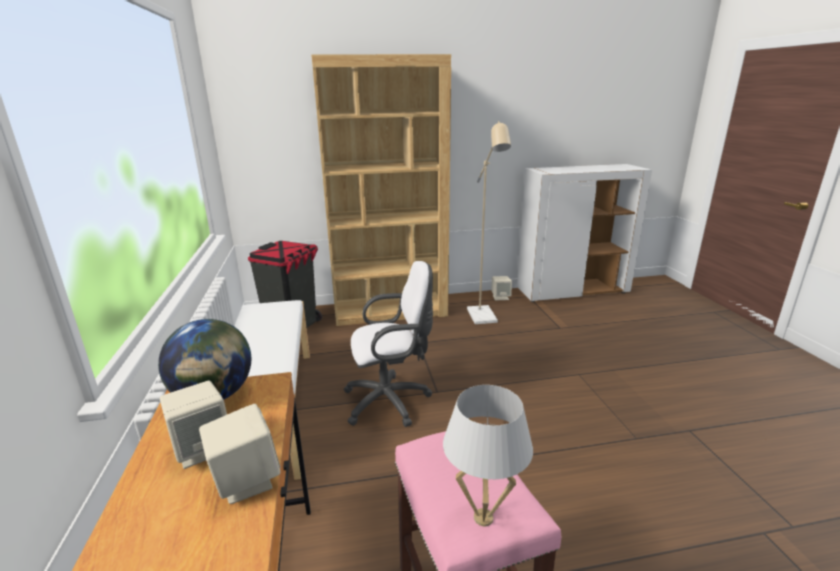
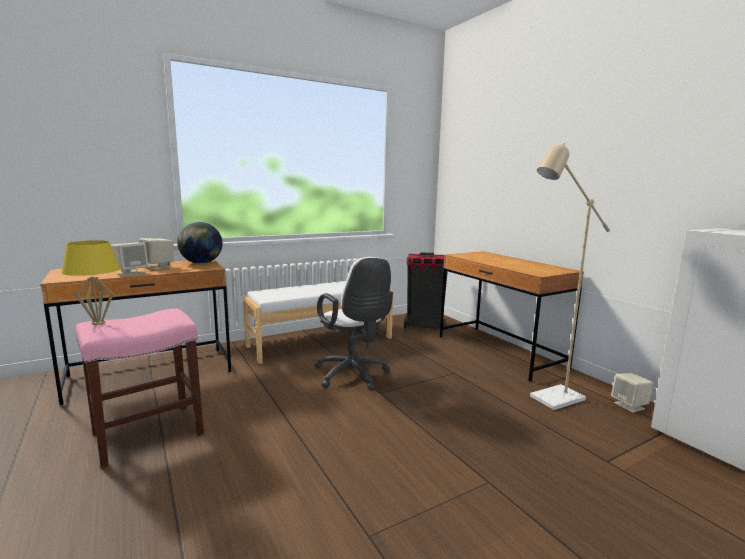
camera: 70 degrees right, 10 degrees down
(390, 310) = (499, 351): brown bookcase -> brown desk
(483, 517) = (98, 323): white table lamp -> yellow table lamp

